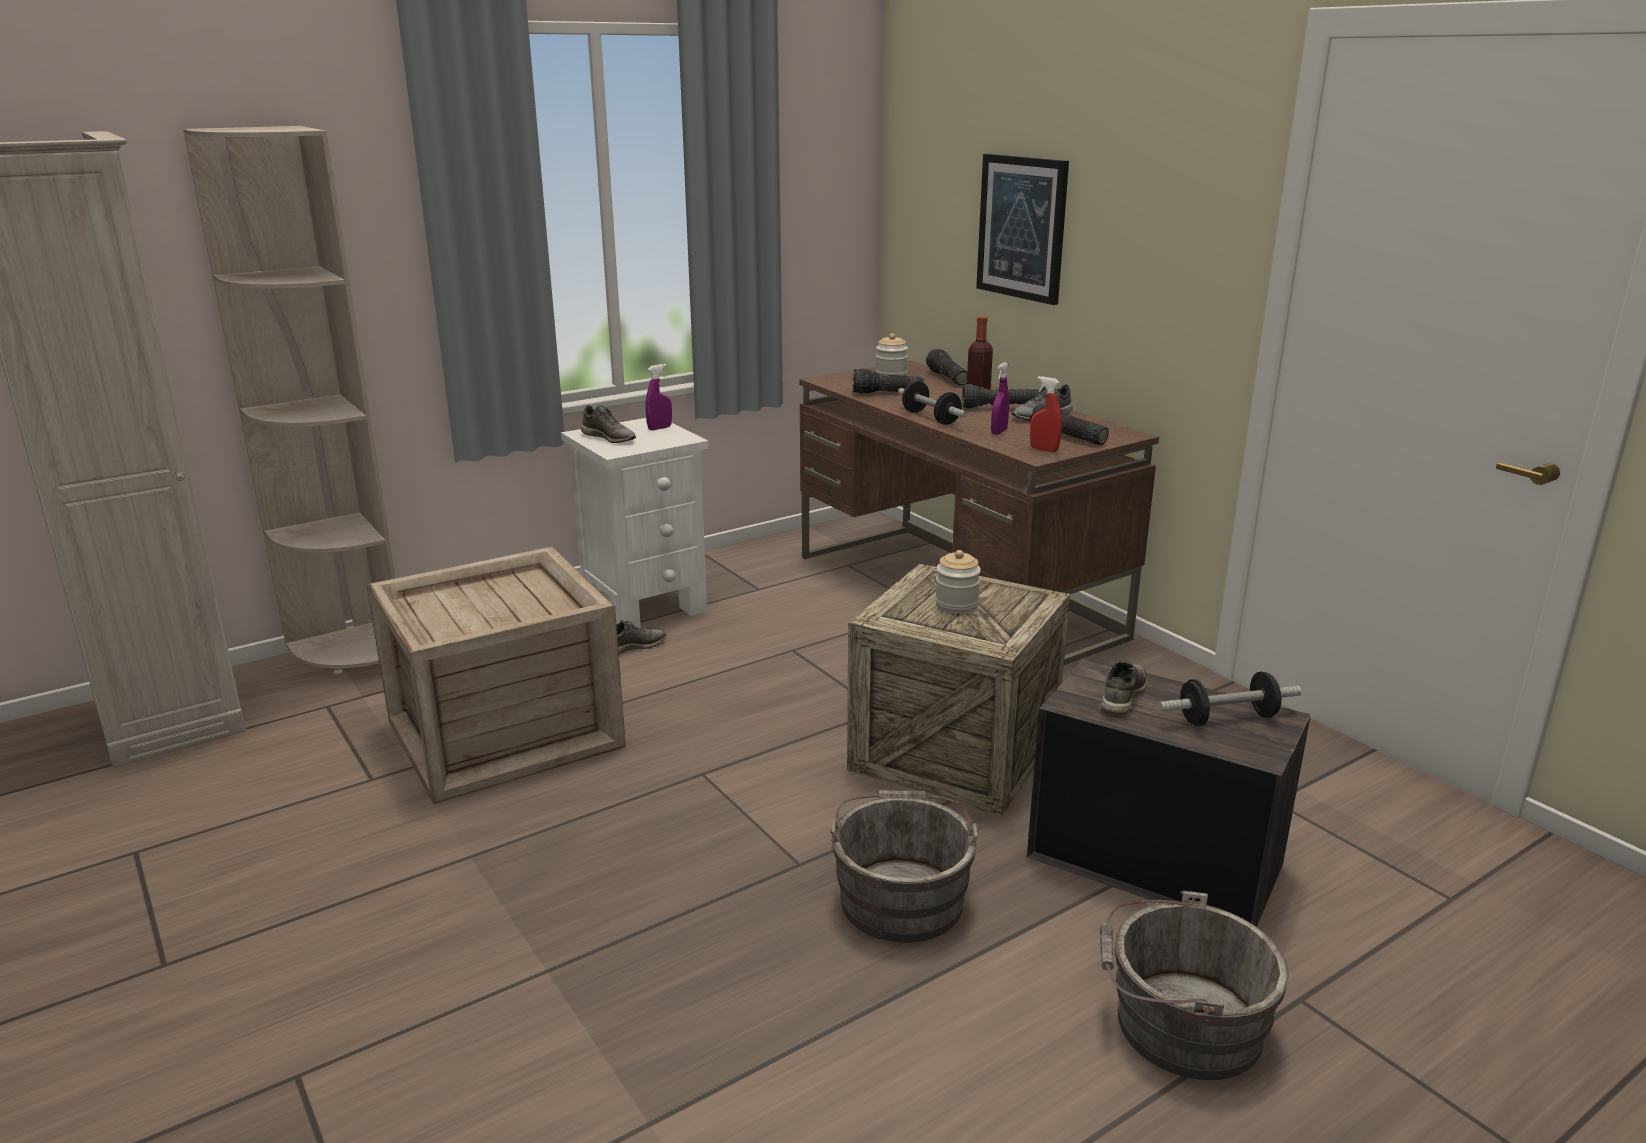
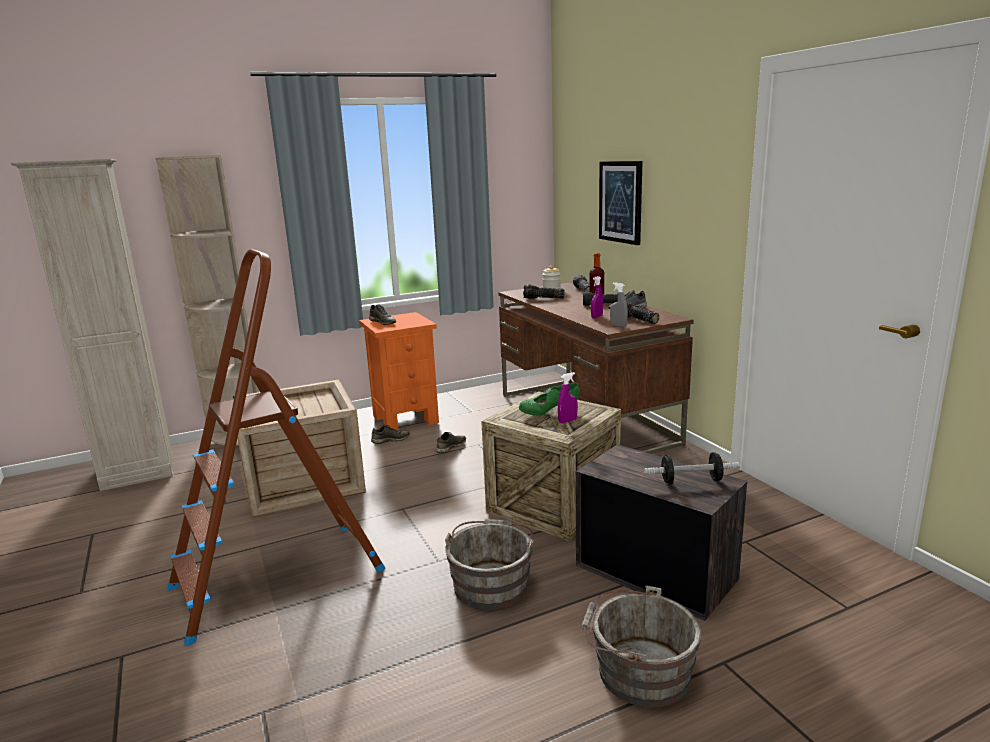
camera: 10 degrees right, 5 degrees down
(526, 915) = (276, 579): none -> brown step ladder
(647, 606) = (406, 419): white nightstand -> orange nightstand
(659, 428) = (413, 318): purple spray bottle -> purple spray bottle (567, 421)
(930, 418) = (561, 310): dumbbell -> none
(956, 605) = (549, 413): jar -> green shoe
(1044, 449) = (618, 326): red spray bottle -> grey spray bottle
(1121, 696) = (629, 466): grey shoe -> grey shoe (450, 447)

